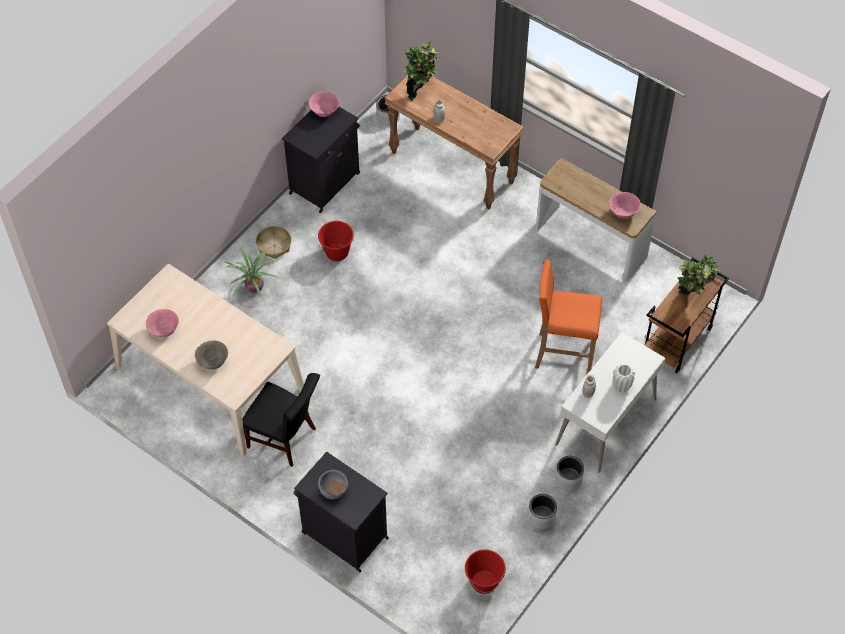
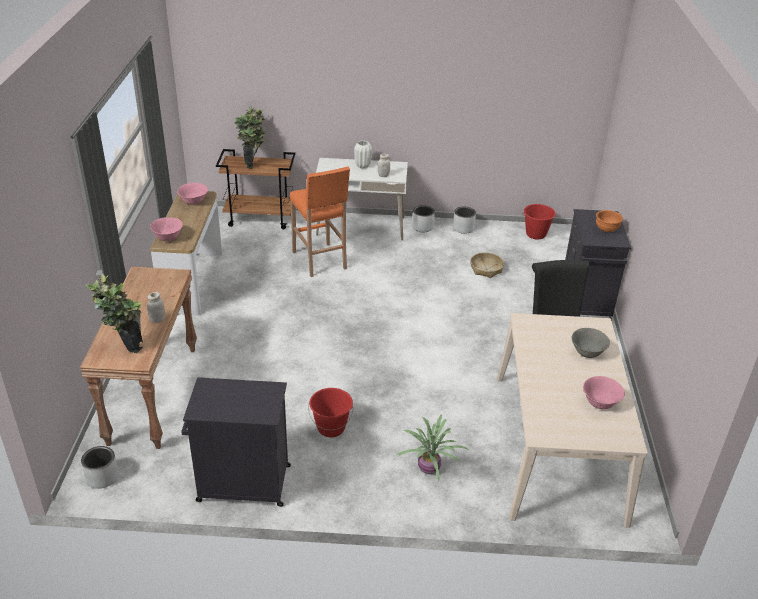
camera: 125 degrees left, 20 degrees down
(274, 245) = (363, 482): basket -> basket (486, 269)
(324, 111) = (207, 407): pink bowl -> pink bowl (168, 238)
(333, 491) = (606, 229): grey bowl -> orange bowl

